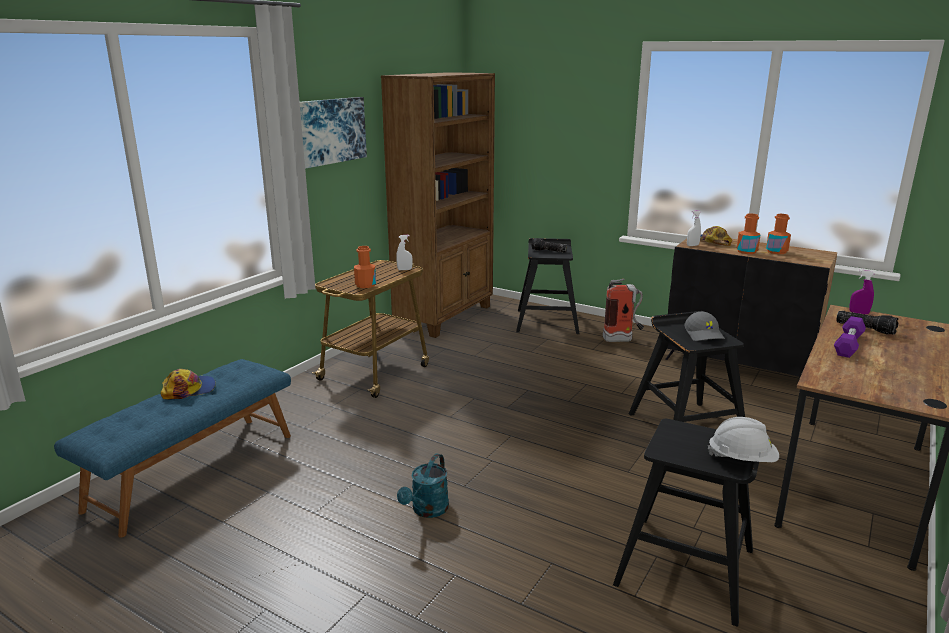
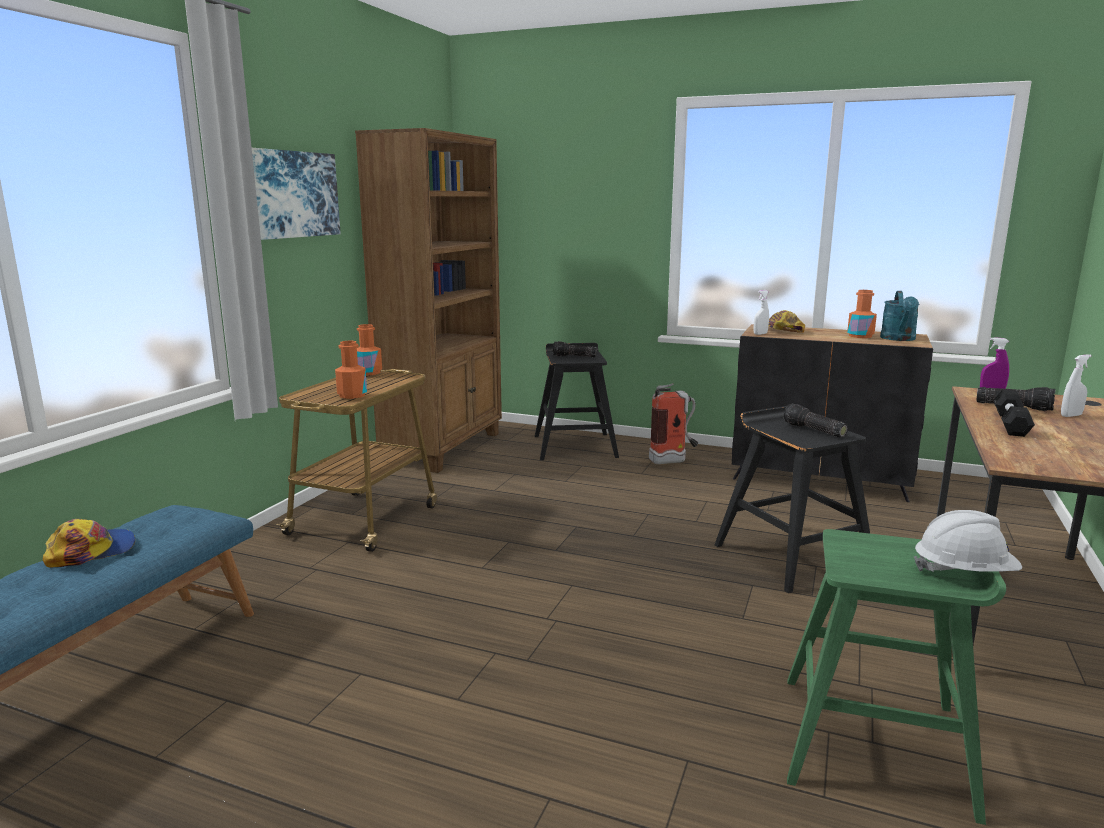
camera: 10 degrees left, 5 degrees down
(404, 269) = (401, 377): white spray bottle -> white spray bottle (1071, 415)
(427, 511) = (482, 702): turquoise watering can -> turquoise watering can (899, 339)
(687, 568) = (876, 743): black stool -> green stool
(704, 334) = (813, 430): grey cap -> flashlight
(746, 251) = (826, 337): orange bottle -> orange bottle (368, 373)
(848, 345) = (1010, 424): purple dumbbell -> black dumbbell

